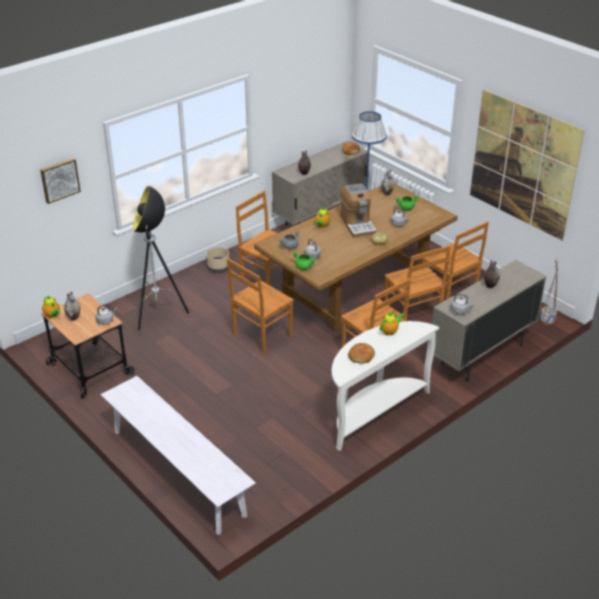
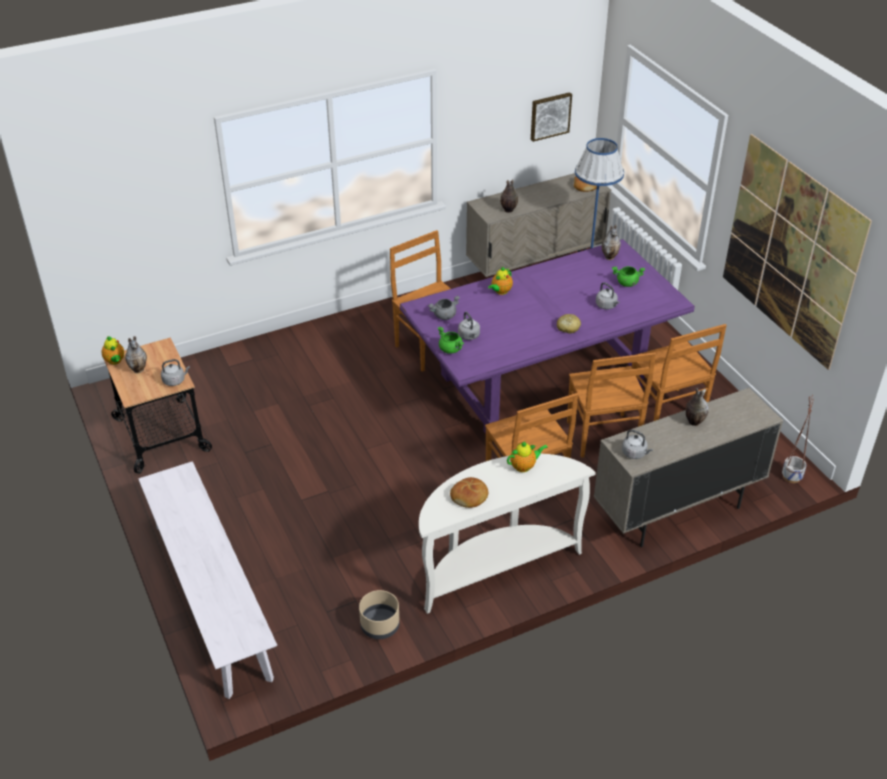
camera: 15 degrees right, 5 degrees up
(59, 180) = (149, 186): picture -> picture (549, 115)
(158, 314) = (274, 373): floor lamp -> none
(218, 268) = (374, 320): beige planter -> beige planter (379, 625)
(261, 336) = (390, 428): brown chair -> none
(355, 288) = (541, 380): brown dining table -> purple dining table
(357, 224) = (549, 297): coffee machine -> none

